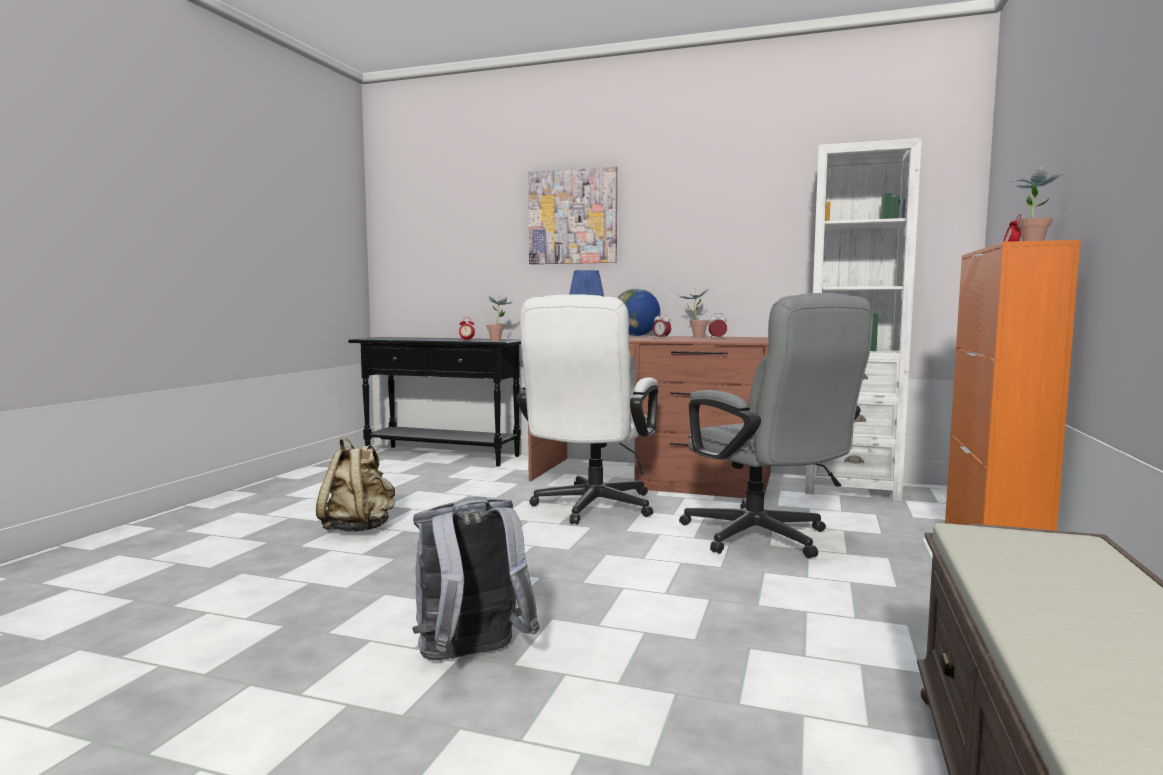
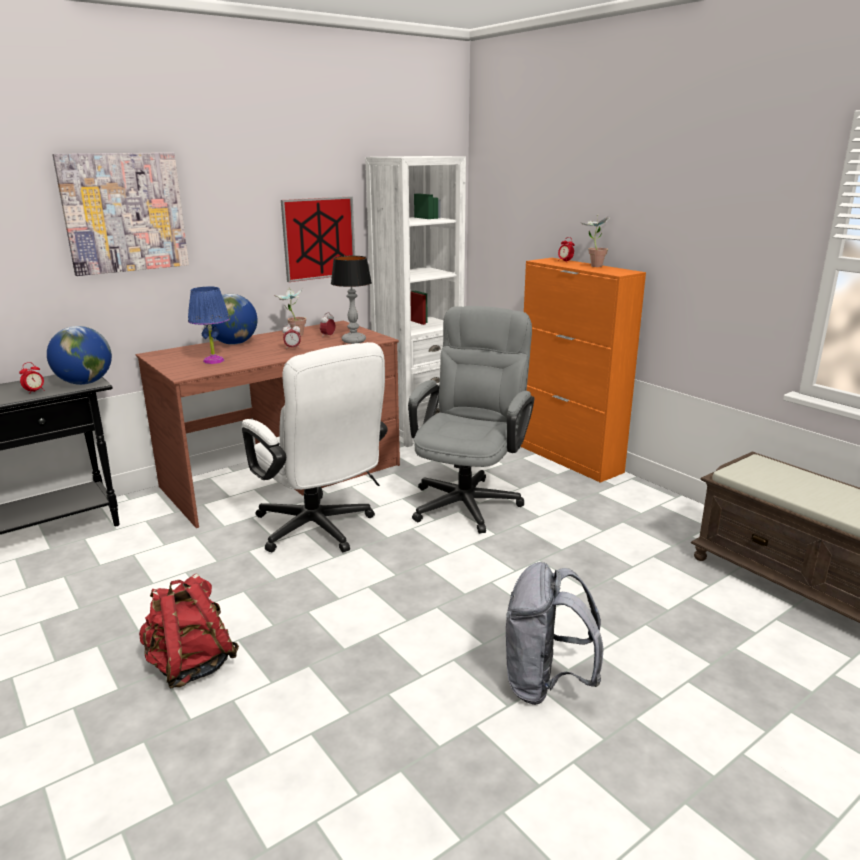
camera: 55 degrees left, 15 degrees up
(359, 528) = (191, 666): beige backpack -> red backpack
(498, 340) = (85, 383): potted plant -> globe
(724, 340) = (353, 341): none -> table lamp
(754, 246) = (319, 238): none -> picture
(765, 539) = (469, 499): grey office chair -> grey office chair turned 75 degrees counterclockwise

